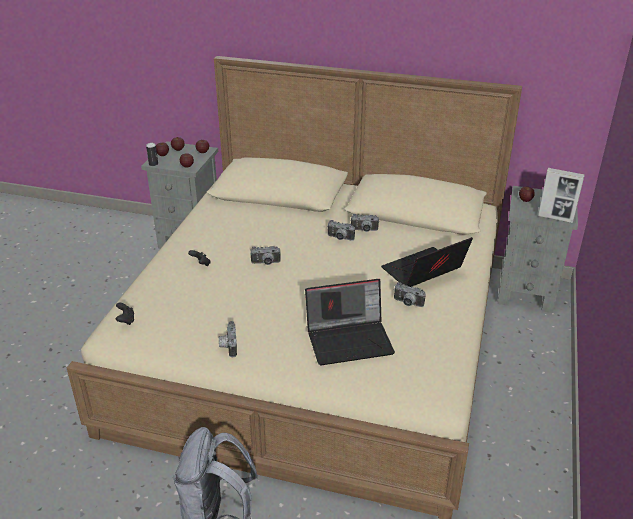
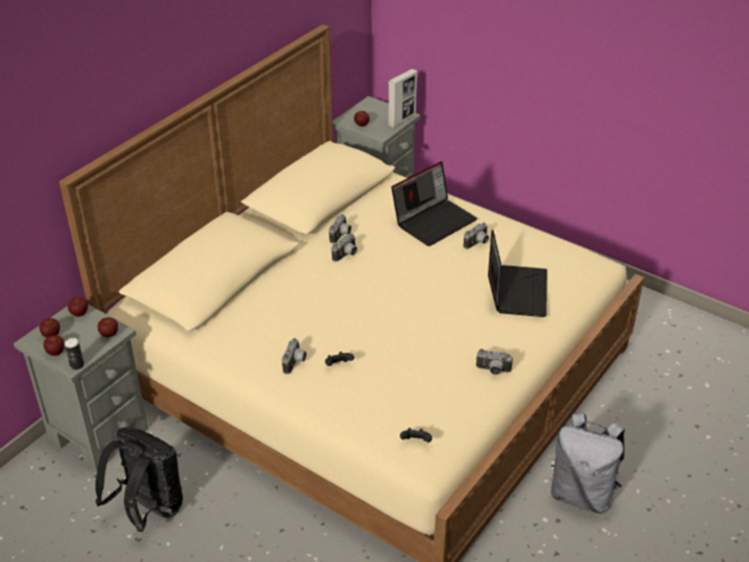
camera: 70 degrees left, 5 degrees up
(131, 277) = (148, 509): none -> black backpack
(266, 263) = (364, 316): camera -> camera (295, 363)
(423, 272) = (434, 220): laptop -> laptop turned 120 degrees counterclockwise

